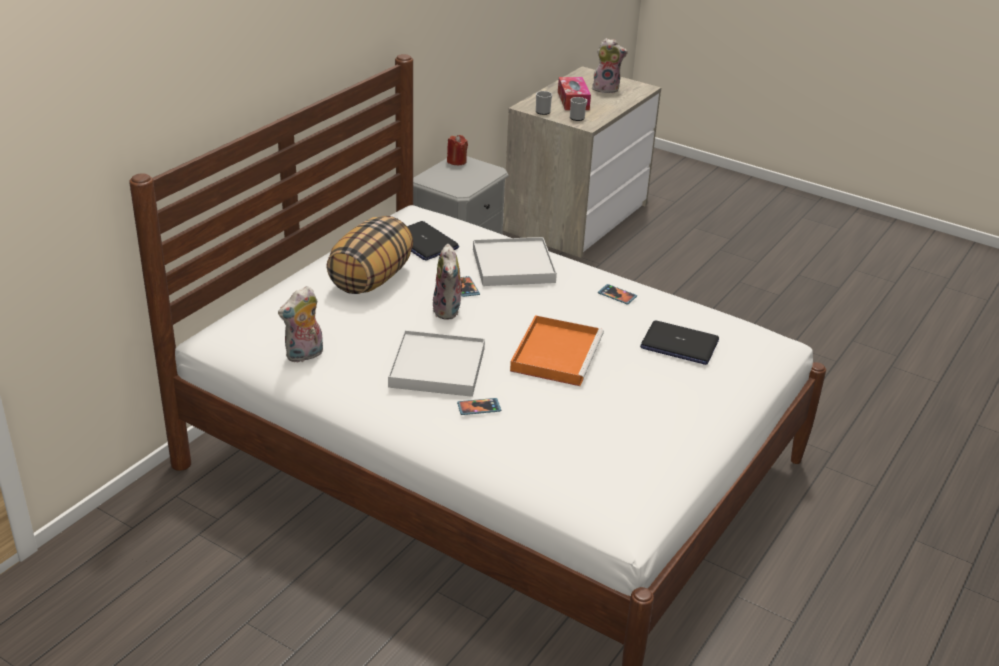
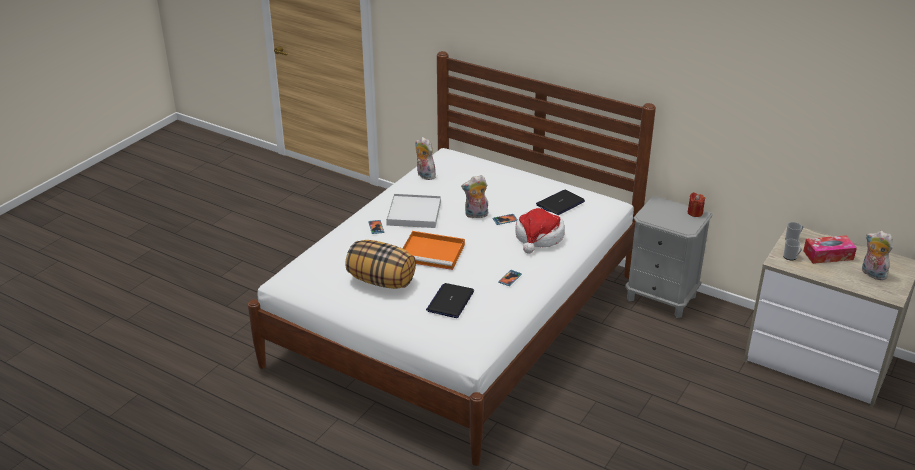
camera: 90 degrees right, 0 degrees up
(371, 279) = (508, 189): pillow -> pillow (382, 281)
(513, 265) = (539, 237): white tray -> hat
(606, 89) = (872, 274): plush toy -> plush toy turned 135 degrees clockwise

